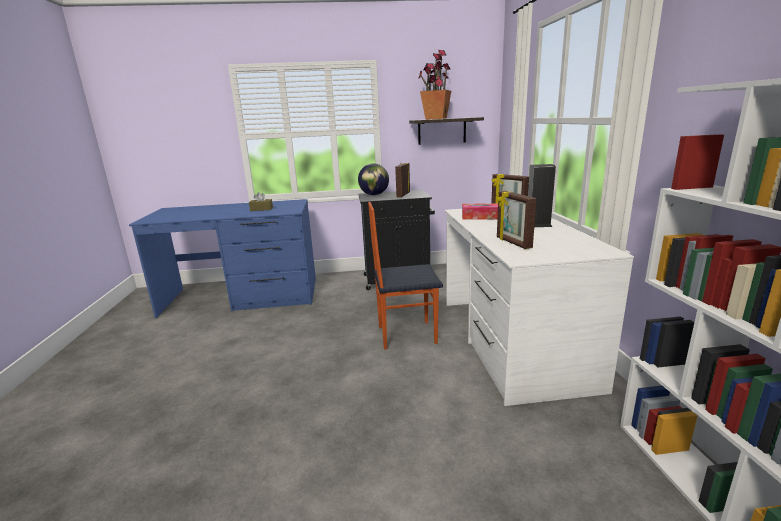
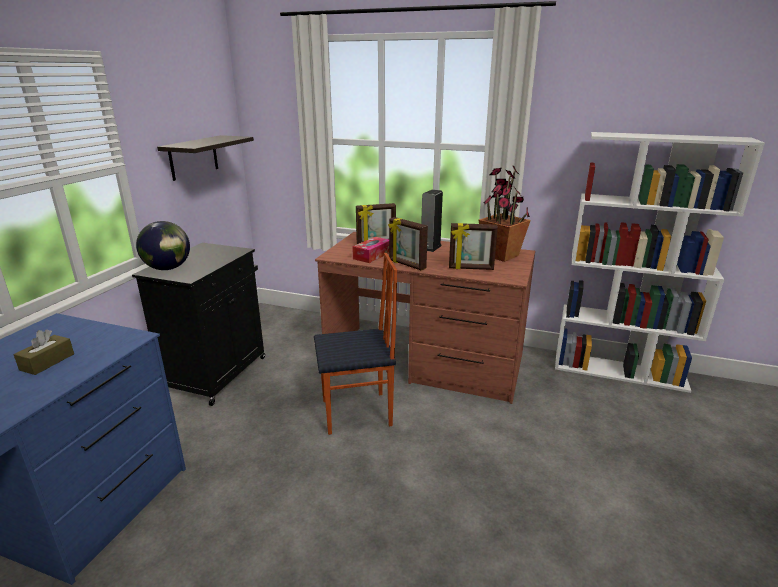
camera: 65 degrees left, 5 degrees up
(403, 195) = (209, 256): picture frame -> picture frame (406, 265)
(406, 334) = (357, 413): chair -> chair turned 120 degrees counterclockwise
(435, 119) = (200, 142): potted plant -> potted plant (500, 255)
(511, 341) = (425, 361): white desk -> brown desk

